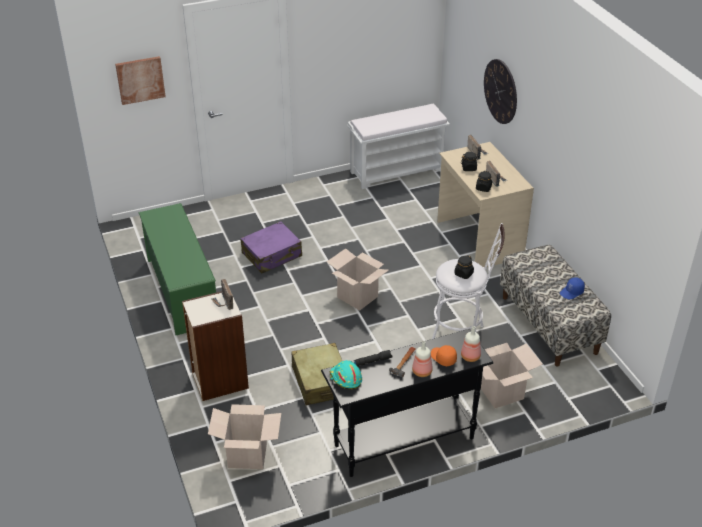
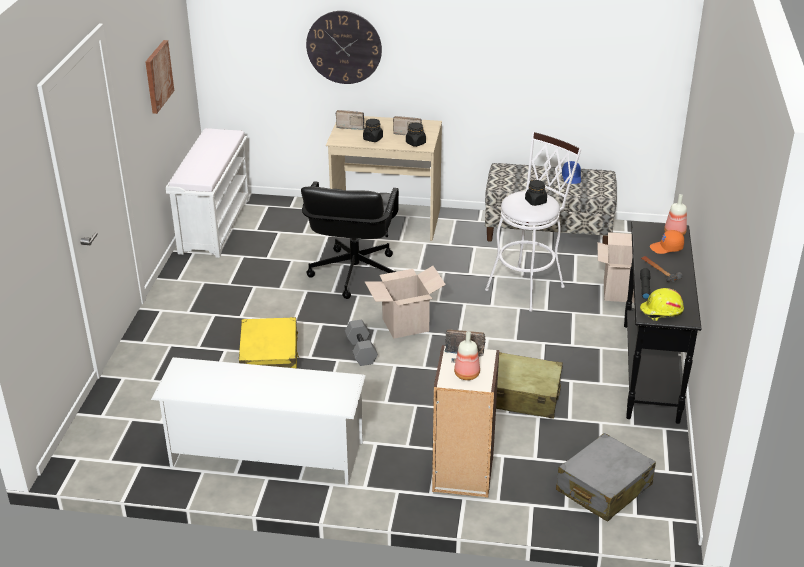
camera: 60 degrees left, 5 degrees down
(140, 79) = (27, 225): picture -> picture (158, 76)
(181, 291) = (265, 454): green shoe rack -> white shoe rack
(247, 455) = (603, 488): cardboard box -> grey suitcase
(272, 255) = (270, 359): purple suitcase -> yellow suitcase
(311, 288) = (360, 351): none -> grey dumbbell
(345, 378) = (661, 311): turquoise hard hat -> yellow hard hat
(397, 251) = (354, 273): none -> black office chair
(422, 371) = (679, 265): bottle -> bottle (466, 374)

